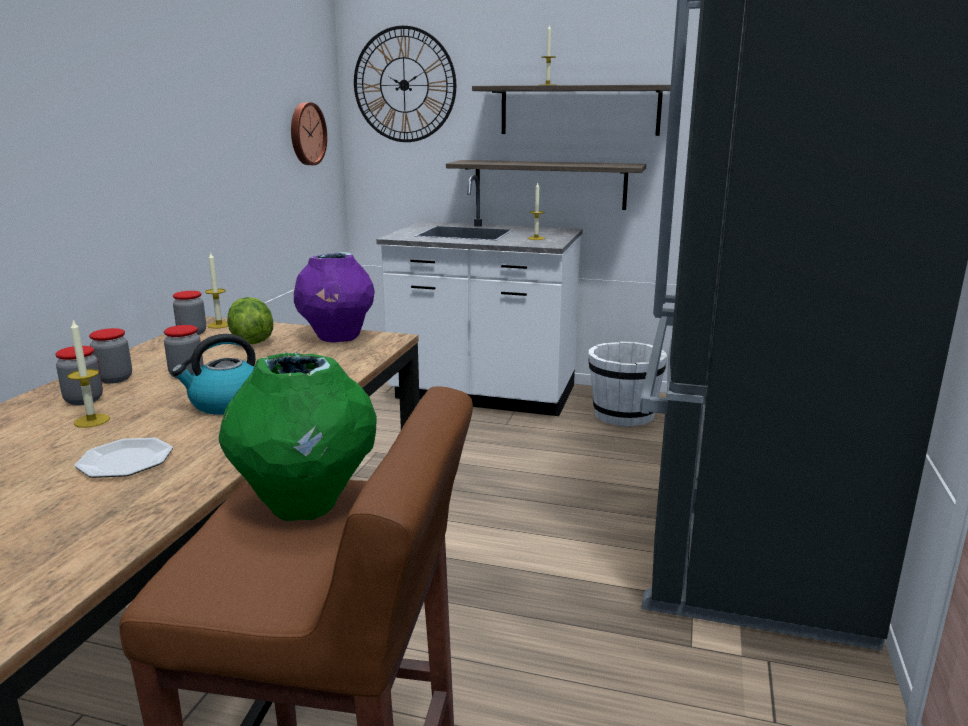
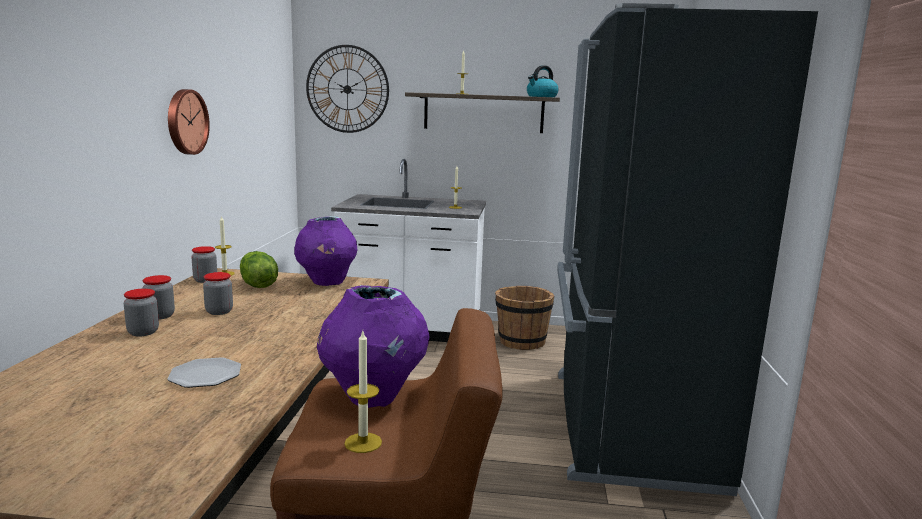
camera: 10 degrees left, 5 degrees down
(92, 421) = (159, 347): candle -> candle (363, 443)
(227, 404) = (264, 332): kettle -> kettle (541, 96)
(305, 504) = (373, 397): green vase -> purple vase
(306, 134) = (271, 124): wall clock -> wall clock (185, 122)
(549, 184) = (461, 167): shelf -> none
(623, 415) = (521, 342): white bucket -> brown bucket

